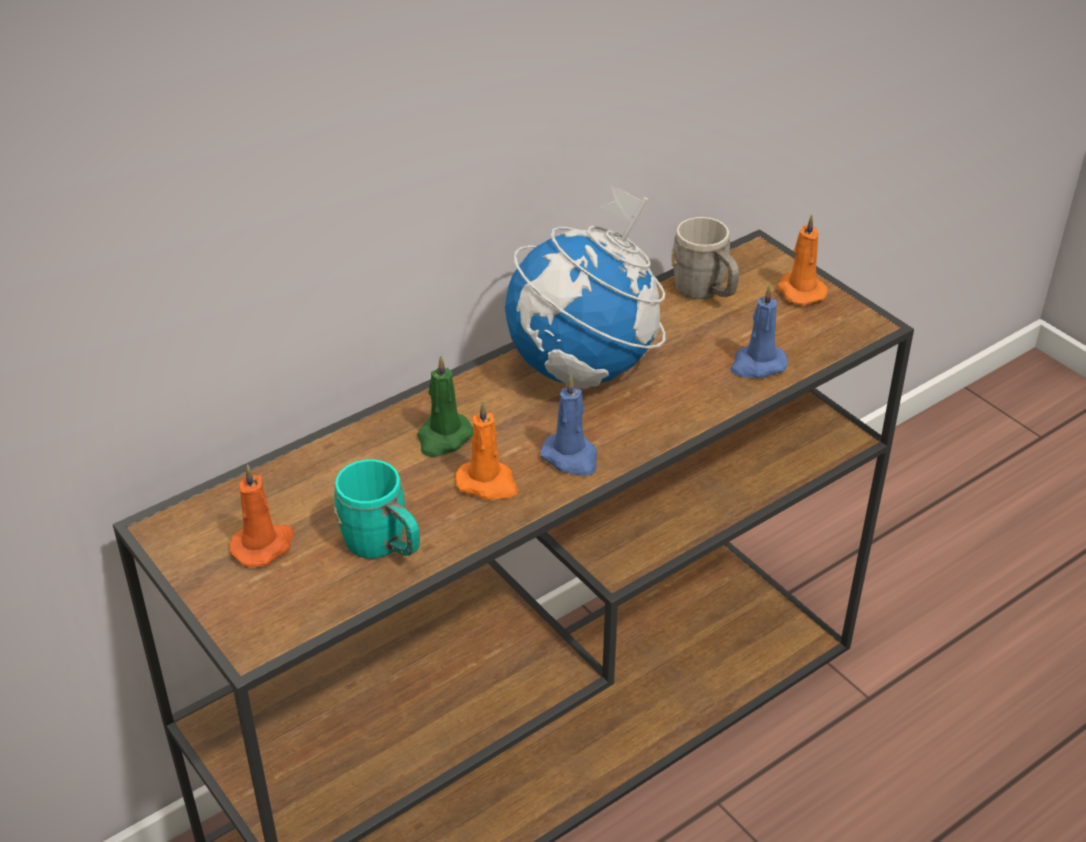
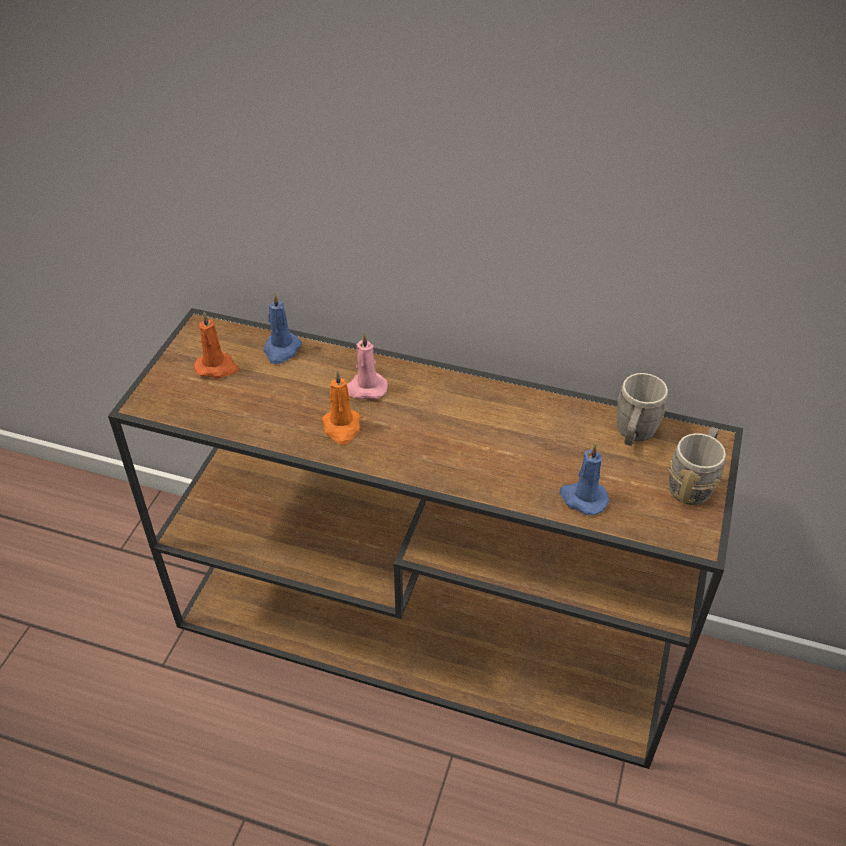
camera: 55 degrees right, 5 degrees up
(383, 547) = (253, 412): turquoise mug -> none
(443, 438) = (365, 388): green candle -> pink candle
(571, 457) = (398, 452): blue candle -> blue candle (281, 350)
(584, 369) = (489, 416): globe -> none
(799, 290) = (693, 482): orange candle -> grey mug

